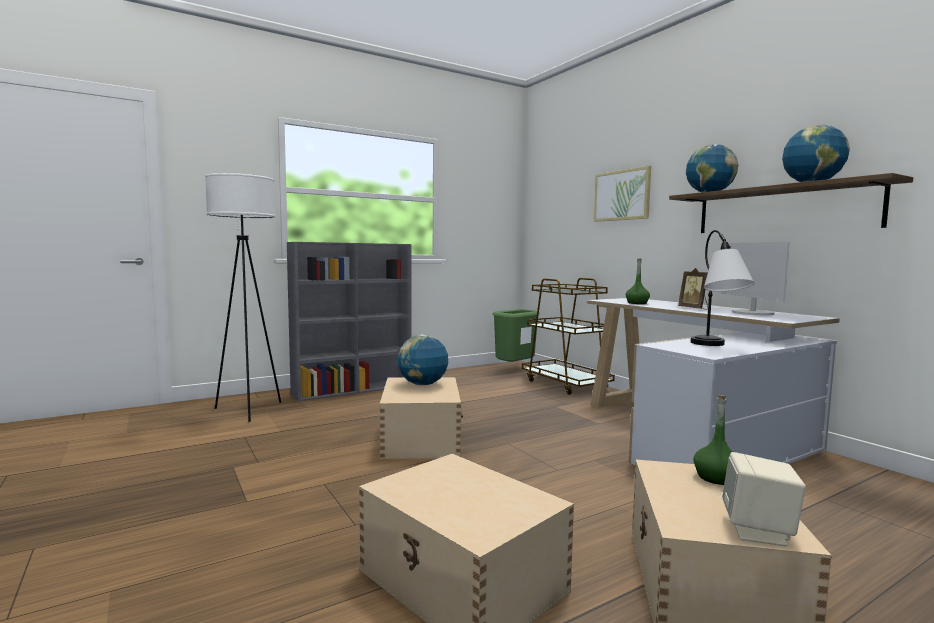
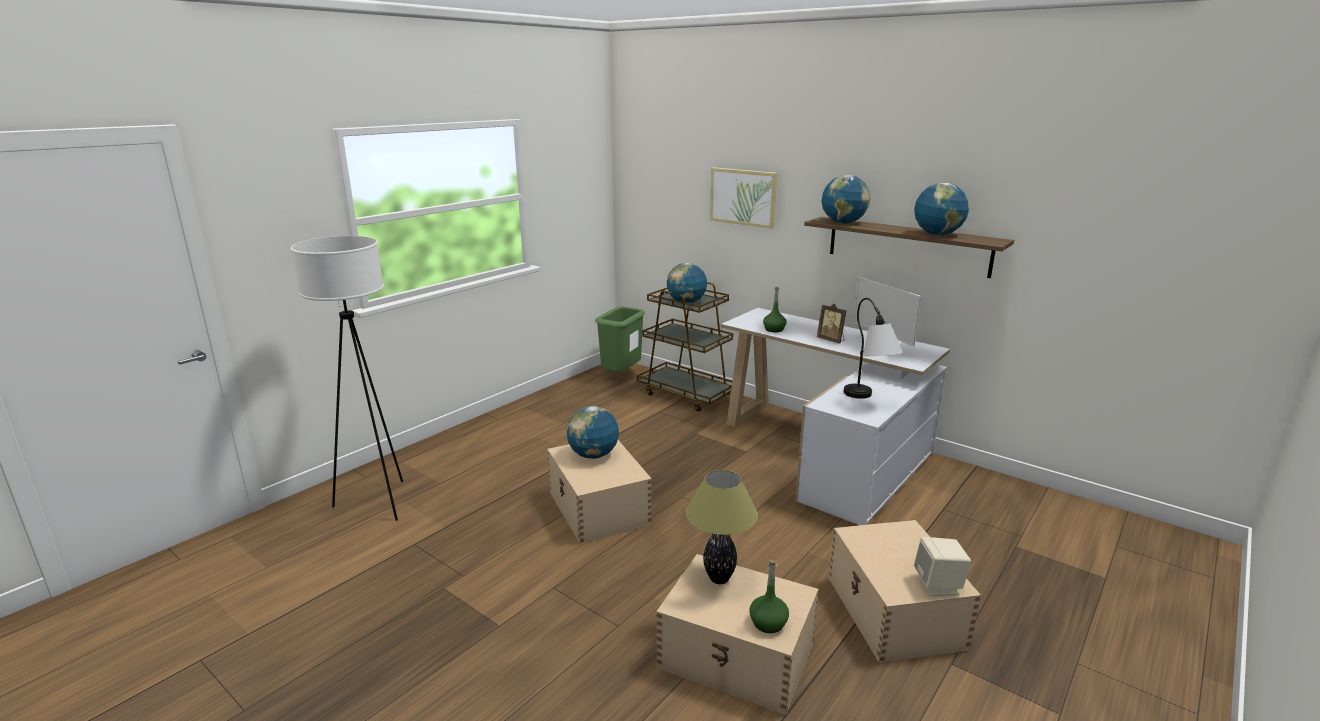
camera: 20 degrees left, 15 degrees up
(354, 389) = (469, 443): grey bookcase -> none
(456, 474) = (718, 579): none -> table lamp
(565, 291) = (686, 302): none -> globe
(716, 478) = (895, 536): green bottle -> green bottle (768, 623)

